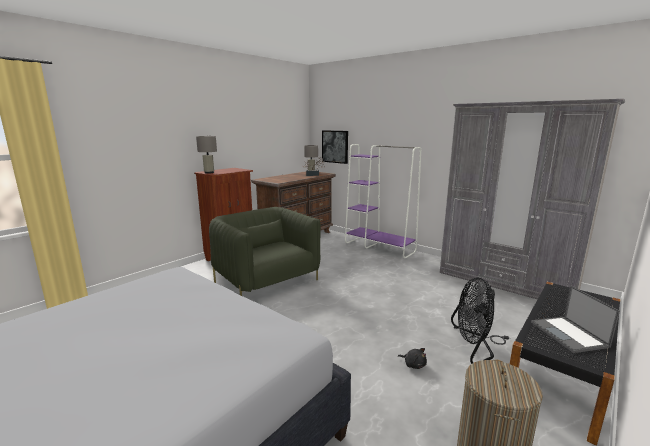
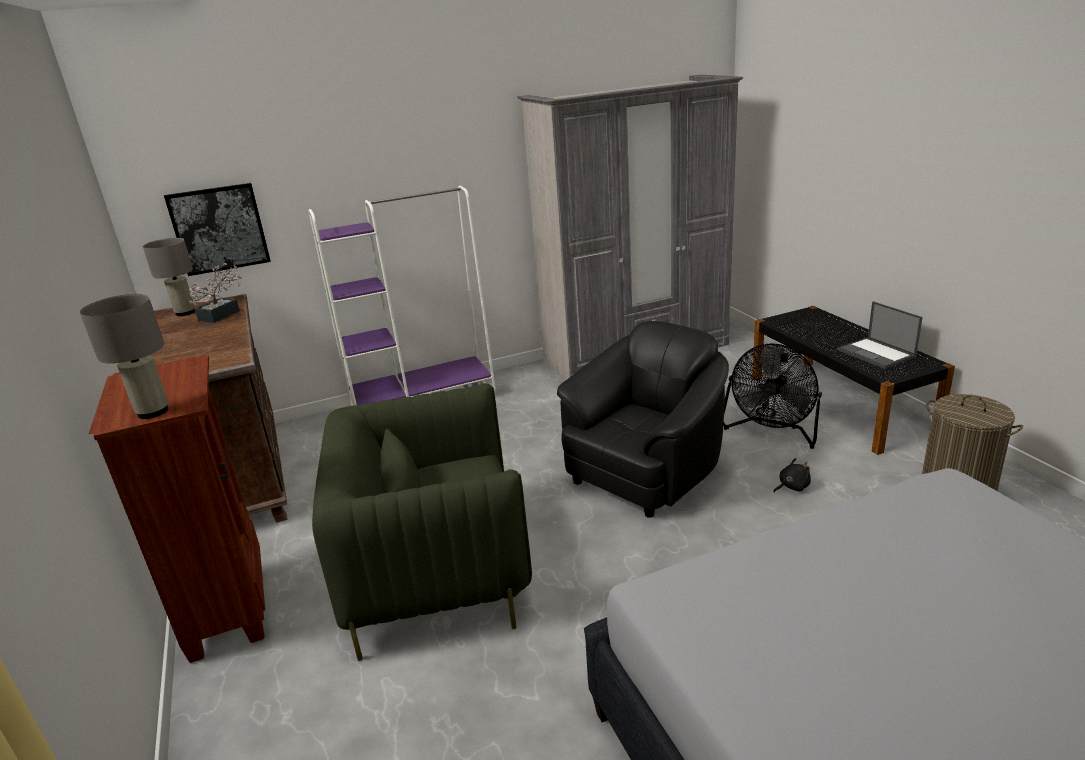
camera: 60 degrees left, 10 degrees up
(377, 311) = (645, 473): none -> black armchair
(569, 335) = (877, 353): laptop -> laptop turned 45 degrees clockwise

